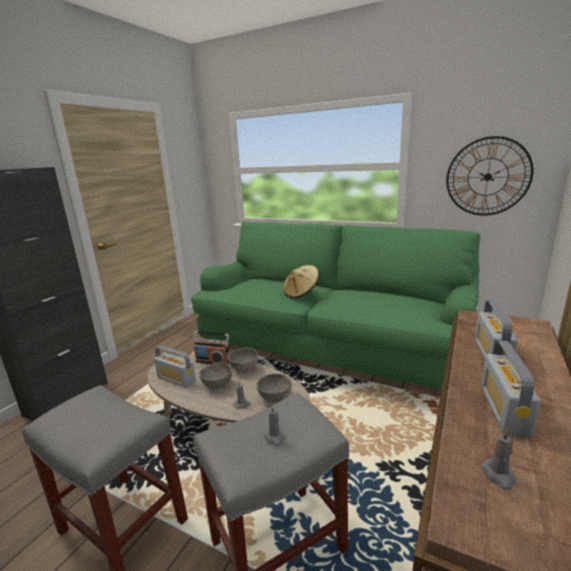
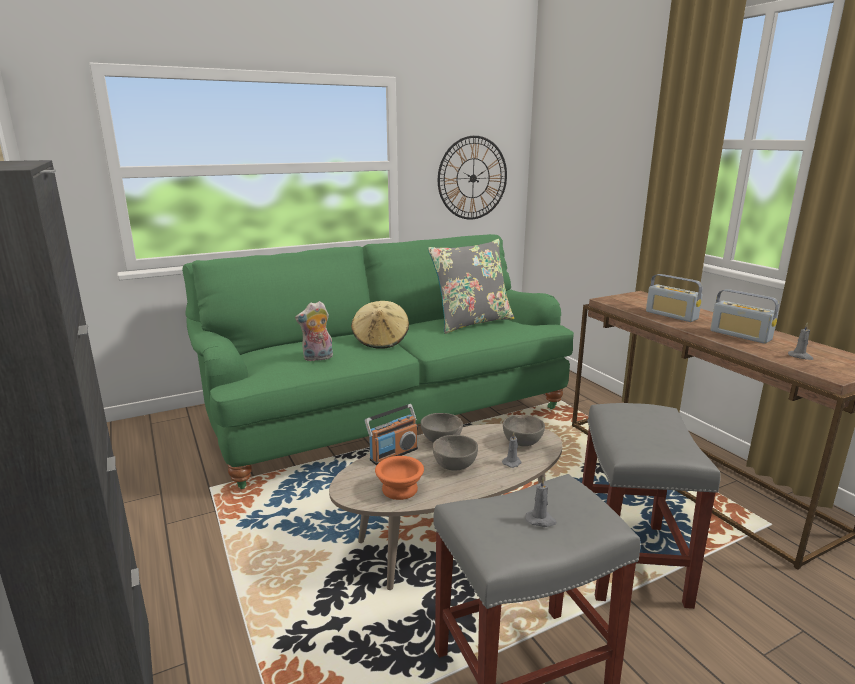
camera: 55 degrees left, 0 degrees up
(176, 379) = (400, 489): radio -> orange bowl
(252, 291) = (317, 358): none -> plush toy
(275, 438) = (656, 429): grey candle -> grey candle (541, 520)
(385, 301) = (471, 322): none -> grey pillow

